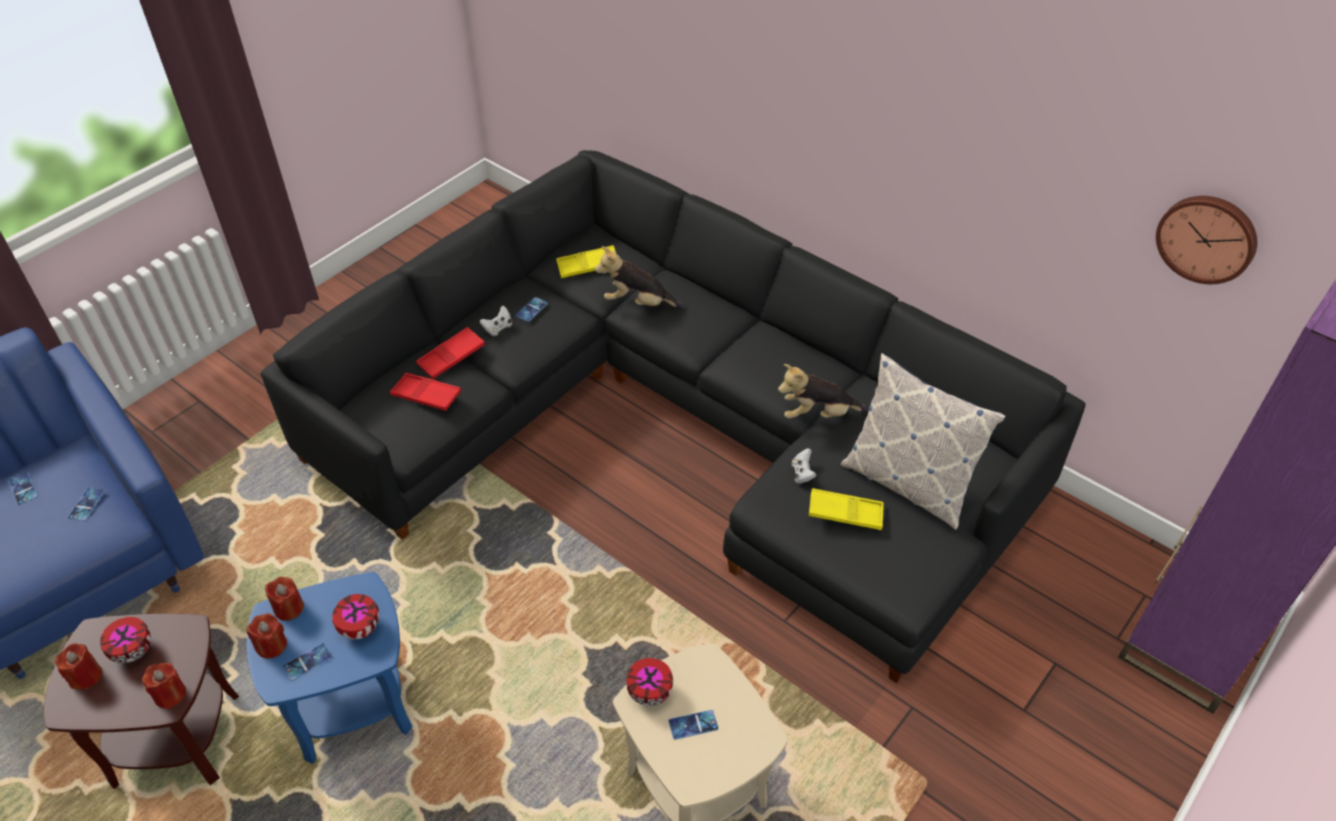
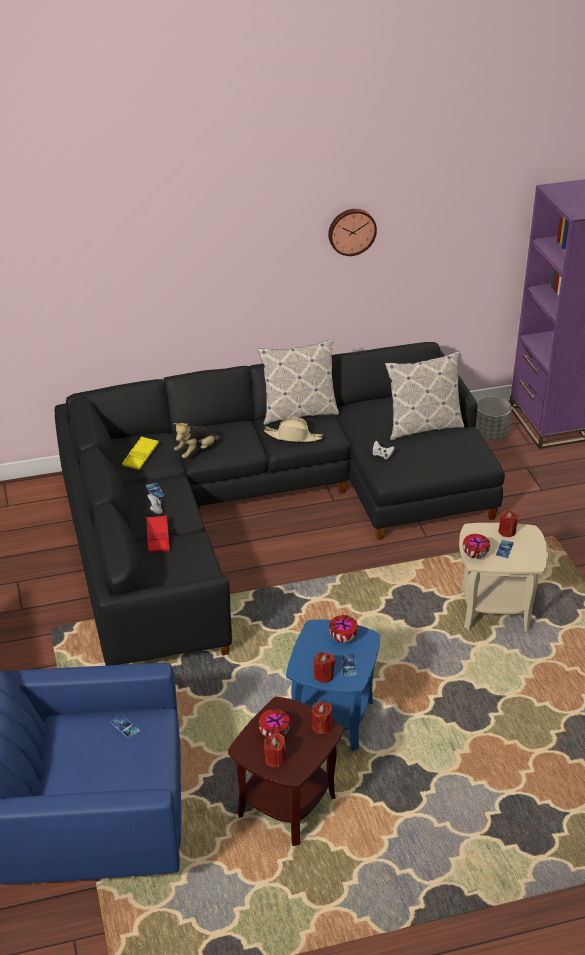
camera: 55 degrees left, 10 degrees down
(23, 488) = (76, 754): phone -> none
(289, 608) = (302, 661): red candle -> red candle (507, 531)
(426, 395) = (180, 558): red tray -> none
(752, 368) = (293, 436): none -> beige hat
(809, 347) = (298, 412): none -> pillow
(817, 414) = (349, 432): plush toy -> none
(845, 513) = (422, 453): yellow tray -> none
(1086, 578) = (490, 434): none -> grey planter
(1207, 237) = (467, 227): wall clock -> wall clock (351, 231)

